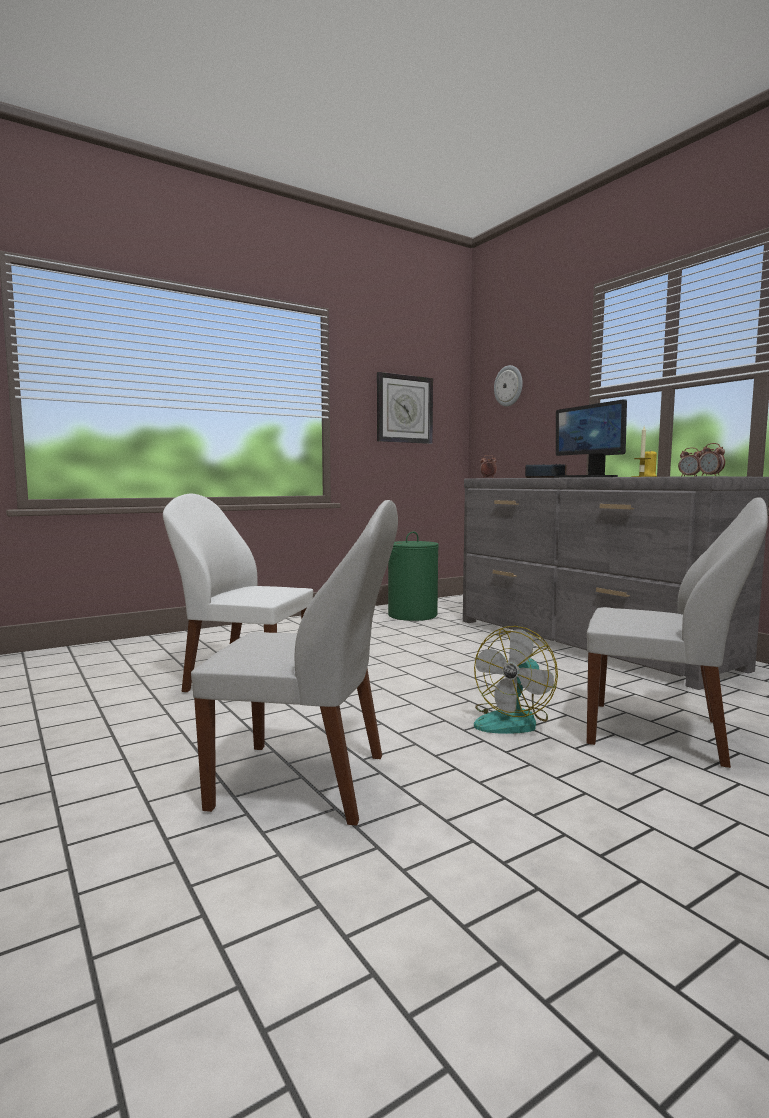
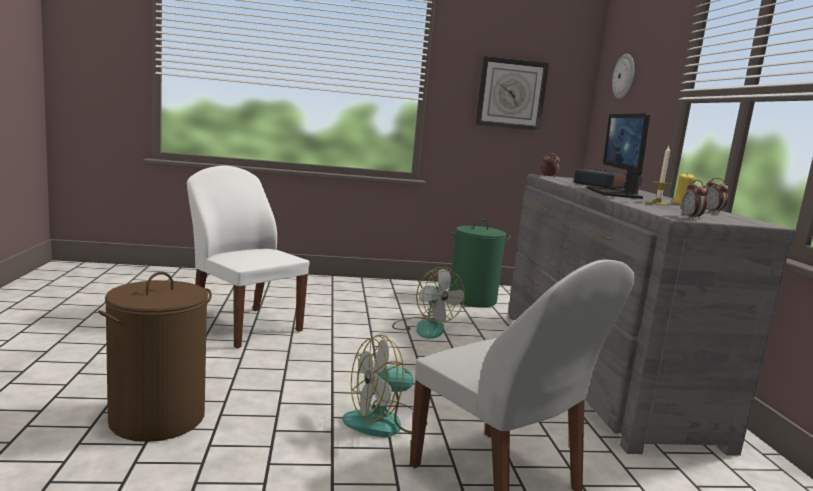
camera: 25 degrees right, 5 degrees up
(306, 783) = (157, 419): white chair -> brown laundry basket
(413, 644) = (424, 328): none -> fan

